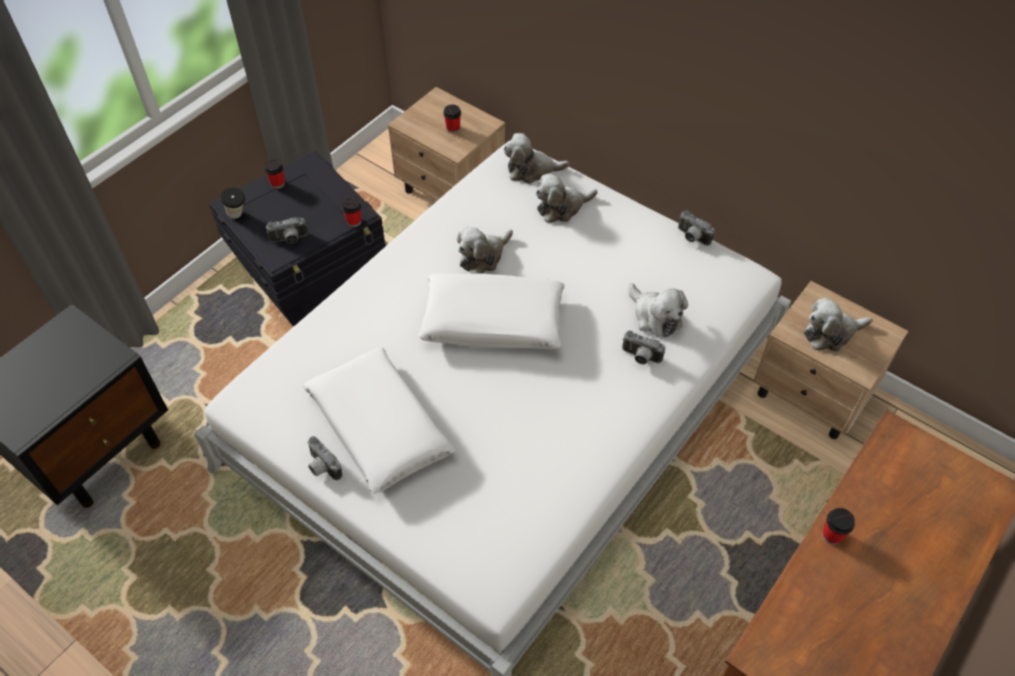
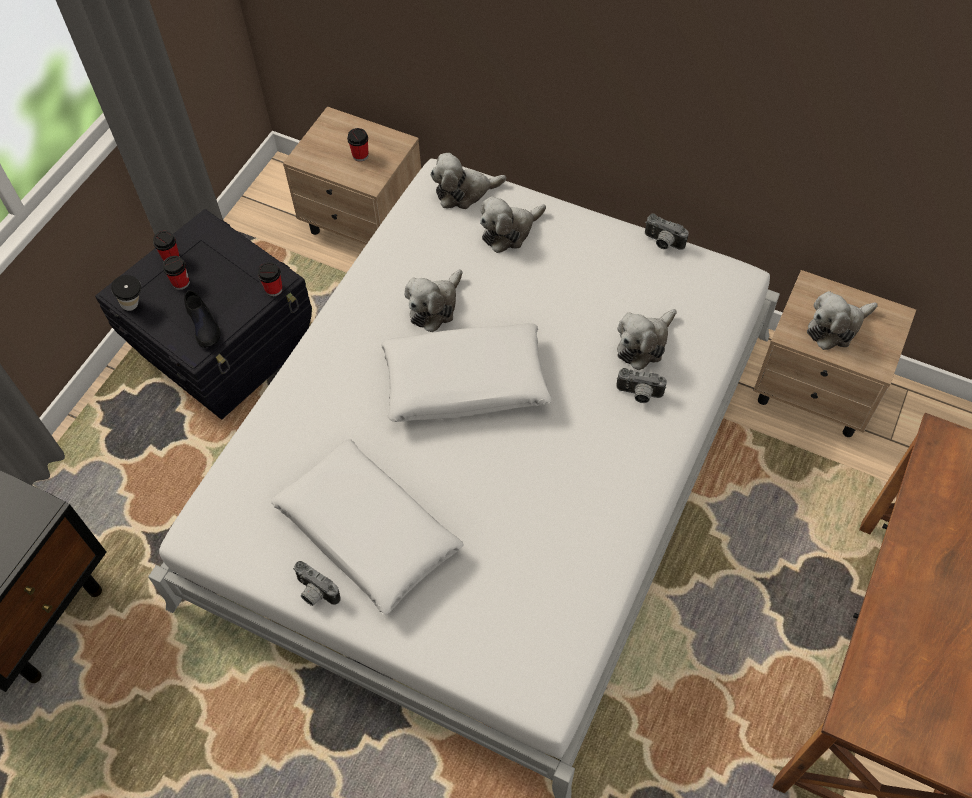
camera: 10 degrees left, 5 degrees up
(289, 240) = (203, 325): camera -> black shoe
(655, 316) = (644, 344): plush toy -> plush toy turned 90 degrees clockwise
(832, 535) = (901, 567): cup -> cup (181, 283)

